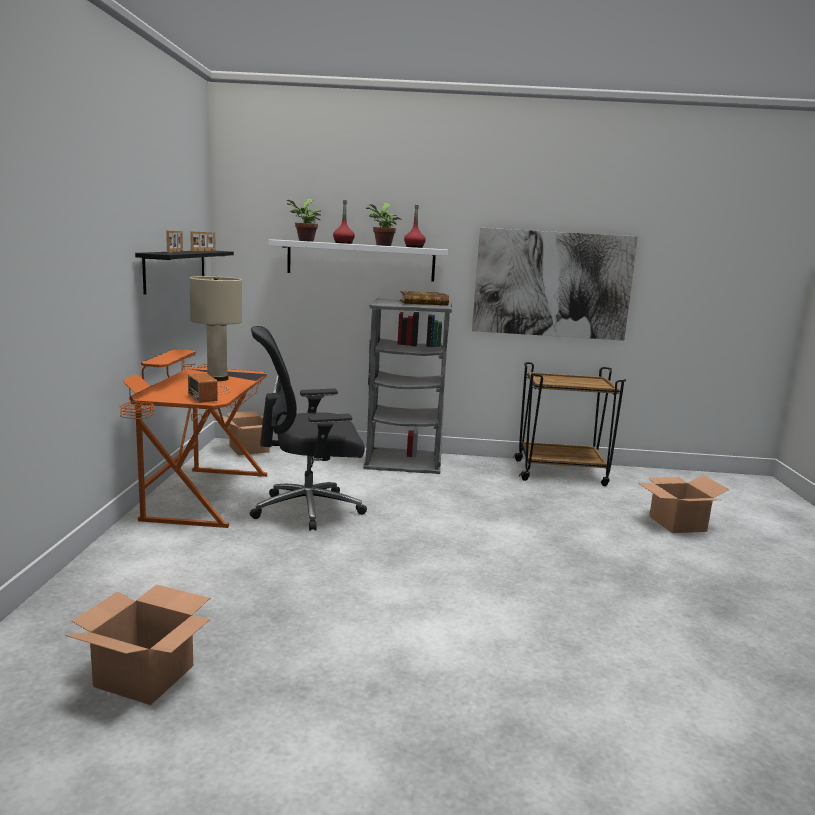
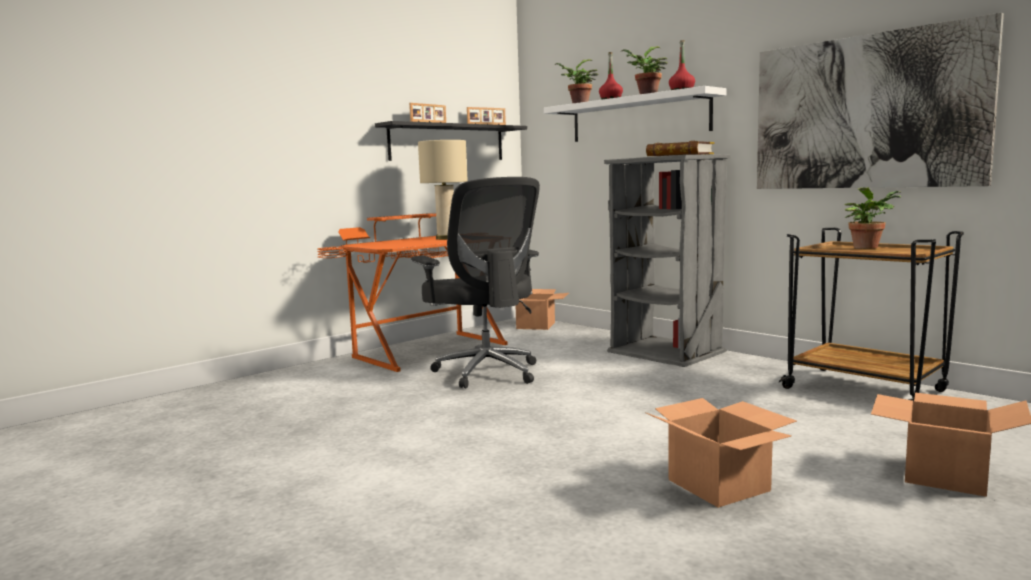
camera: 45 degrees right, 5 degrees down
(143, 676) = (160, 438): cardboard box -> cardboard box (717, 485)
(210, 393) = (403, 244): radio -> none
(309, 509) = (486, 372): office chair -> office chair turned 150 degrees counterclockwise
(560, 378) = (867, 247): none -> potted plant

